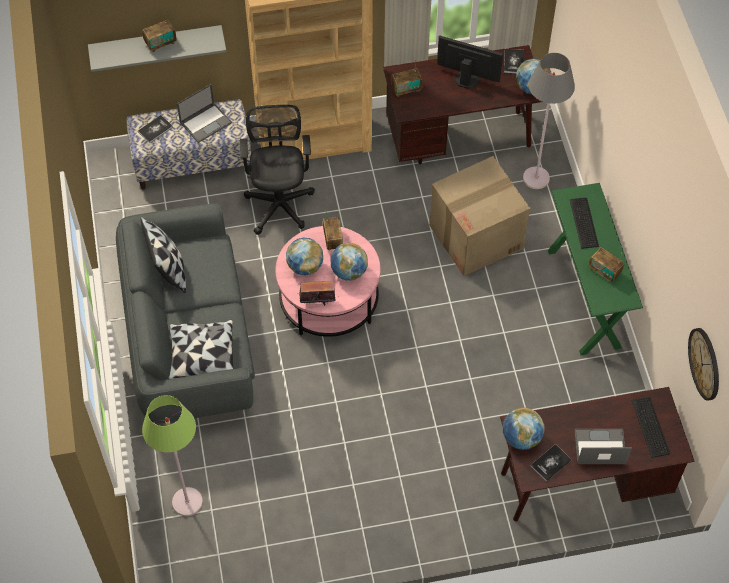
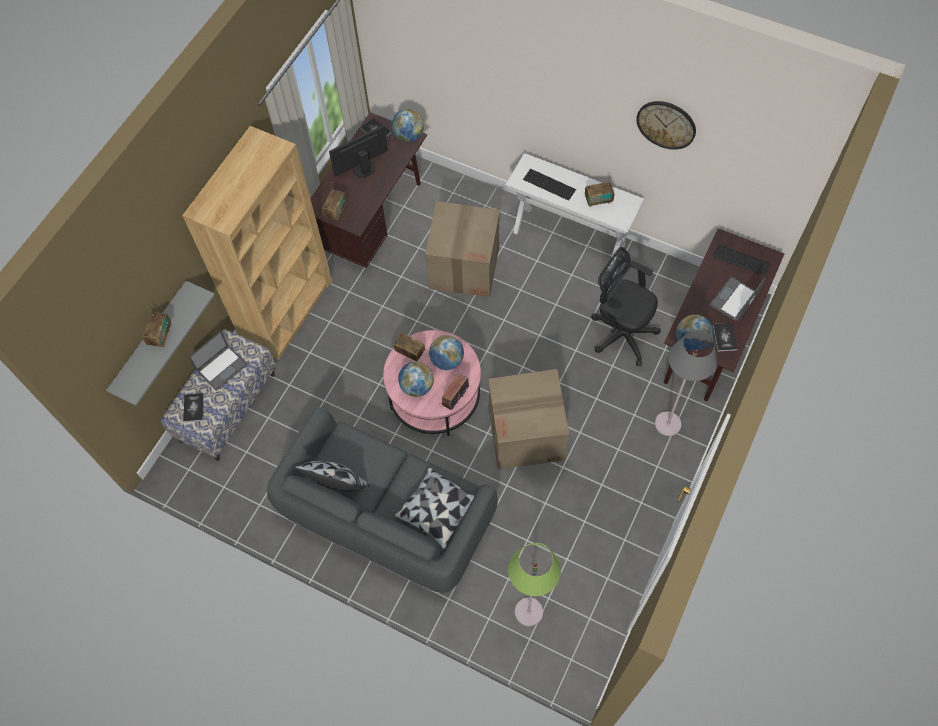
camera: 50 degrees left, 5 degrees up
(206, 122) = (222, 367): laptop -> laptop turned 45 degrees clockwise
(279, 202) = (320, 372): black office chair -> black office chair (620, 333)
(353, 393) = (526, 433): none -> cardboard box
(536, 178) = (449, 198): grey floor lamp -> grey floor lamp (668, 424)
(584, 298) = (569, 239): green console table -> white console table
(705, 363) = (763, 182): wall clock -> wall clock (666, 124)

